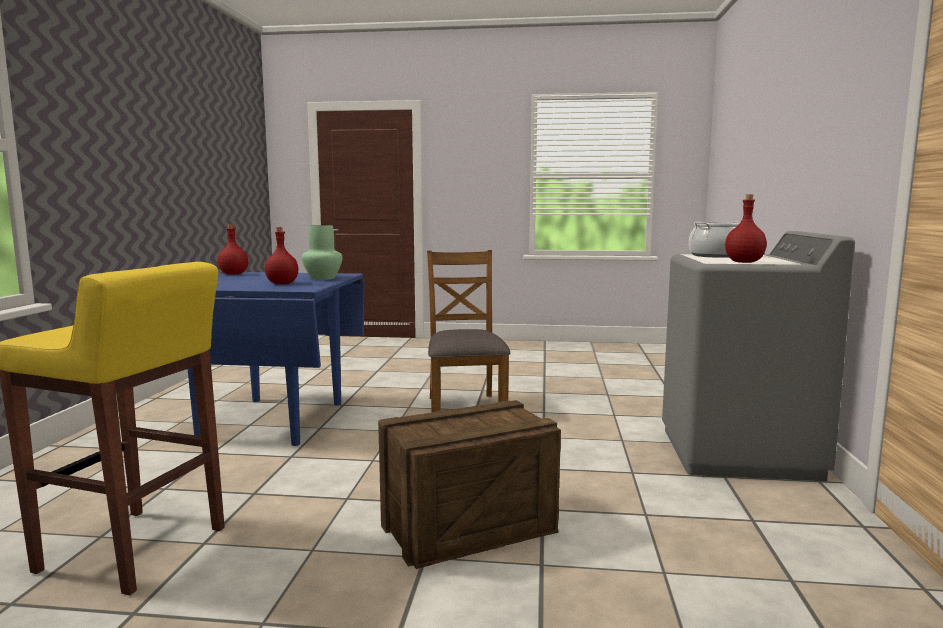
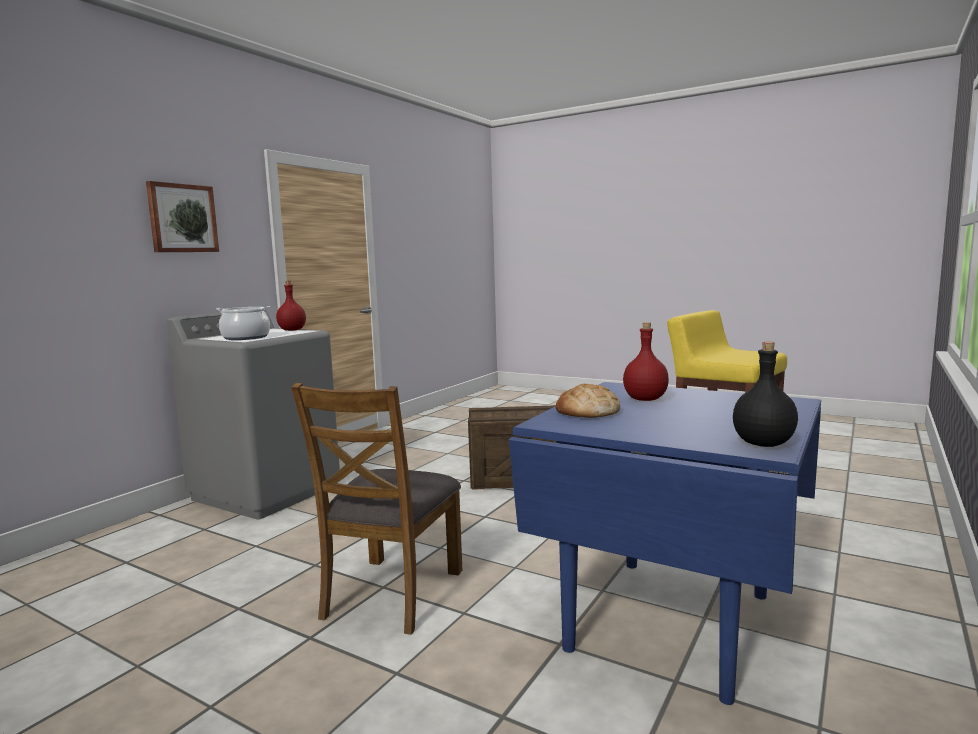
camera: 155 degrees left, 0 degrees up
(233, 274) = (764, 443): red bottle -> black bottle
(323, 278) = (587, 411): green vase -> bread
(835, 113) = (182, 218): none -> picture

